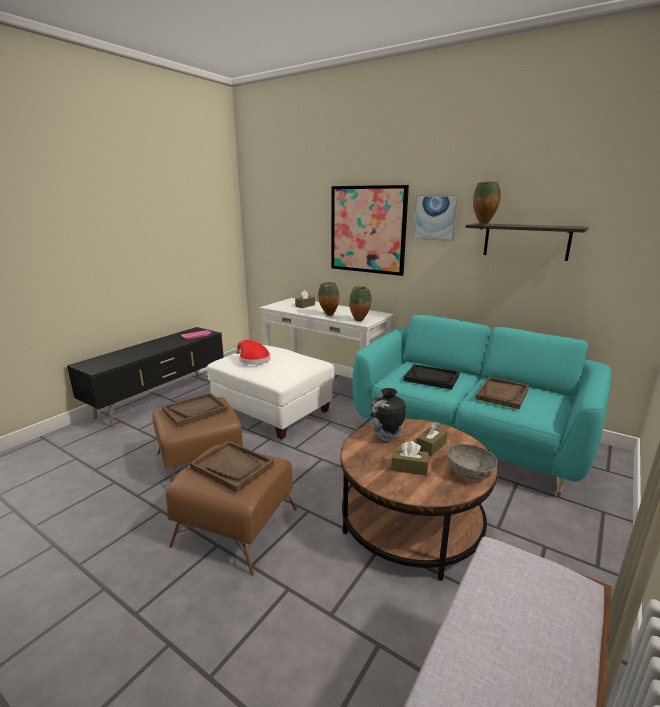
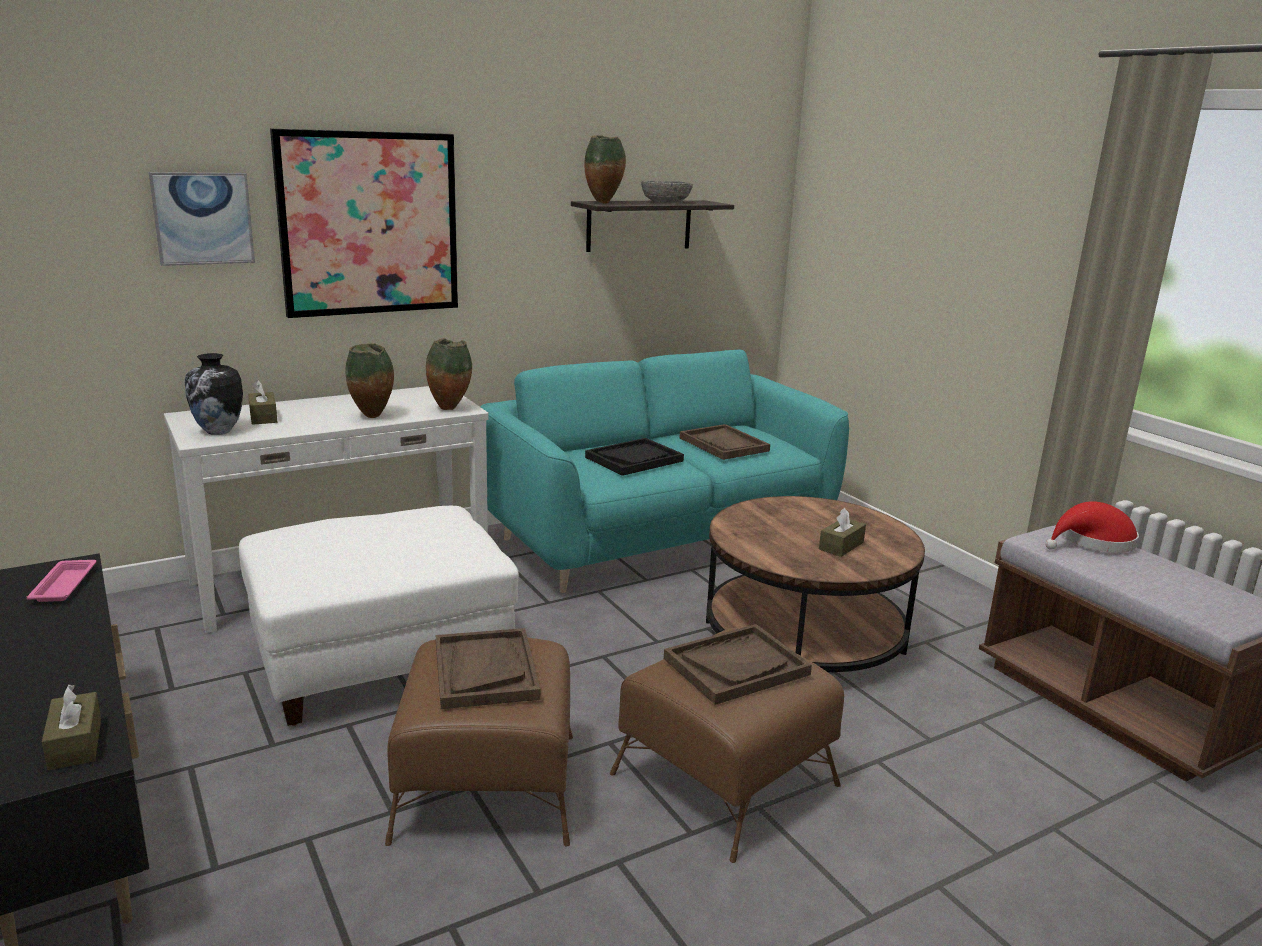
camera: 65 degrees left, 0 degrees up
(252, 359) = (355, 554): red hat -> red hat (1092, 542)
(386, 437) = (760, 537): vase -> vase (218, 431)
(431, 446) = (801, 521): brown tissue box -> brown tissue box (75, 743)
(435, 217) = (505, 194): picture -> picture (203, 218)
(470, 472) = (869, 521): grey bowl -> grey bowl (666, 202)

